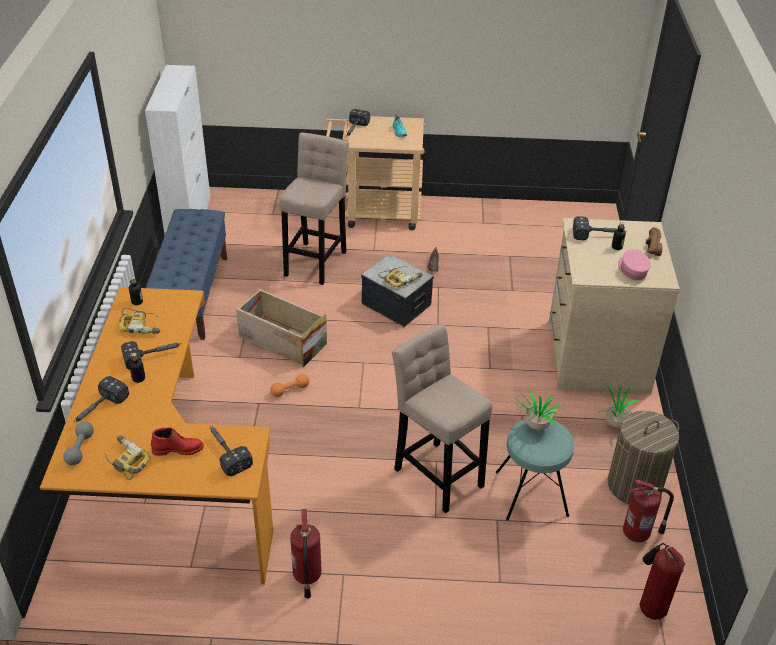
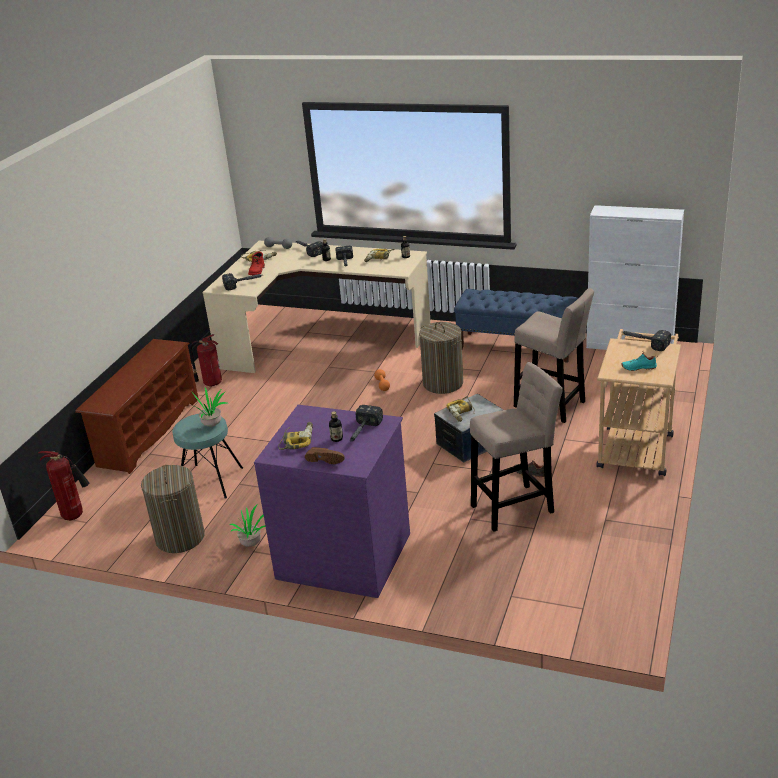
camera: 110 degrees right, 10 degrees down
(166, 483) = (319, 339): orange desk -> beige desk
(281, 340) = (443, 383): crate -> laundry basket
(436, 473) = (259, 440): beige stool -> beige stool (516, 507)
(451, 606) = (148, 431): none -> brown shoe rack
(595, 356) = (345, 554): beige dresser -> purple dresser
(632, 270) = (297, 440): pink cap -> power drill
(638, 533) = (136, 527): fire extinguisher -> none

